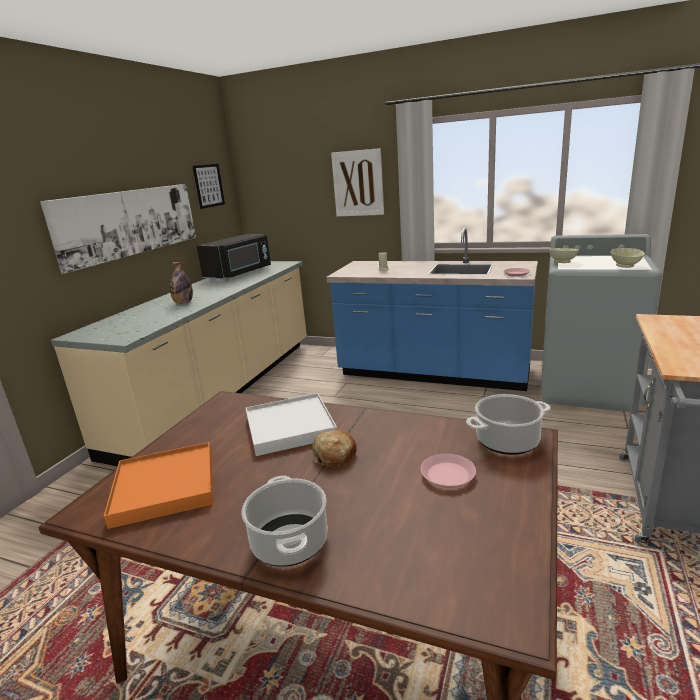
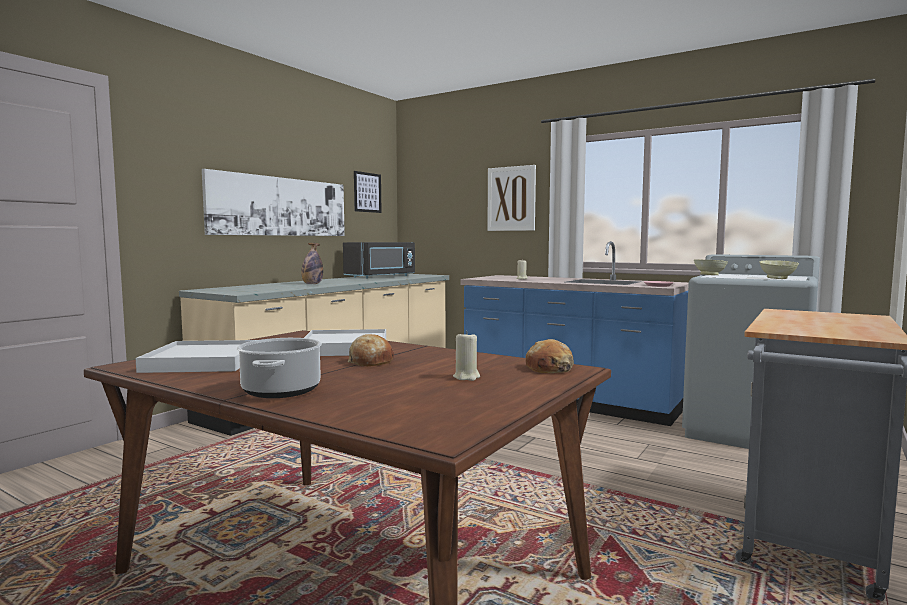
camera: 10 degrees right, 15 degrees down
(164, 487) = (203, 362): orange tray -> white tray
(447, 475) = (466, 377): pink plate -> beige candle
(508, 441) = (549, 368): cooking pot -> bread

